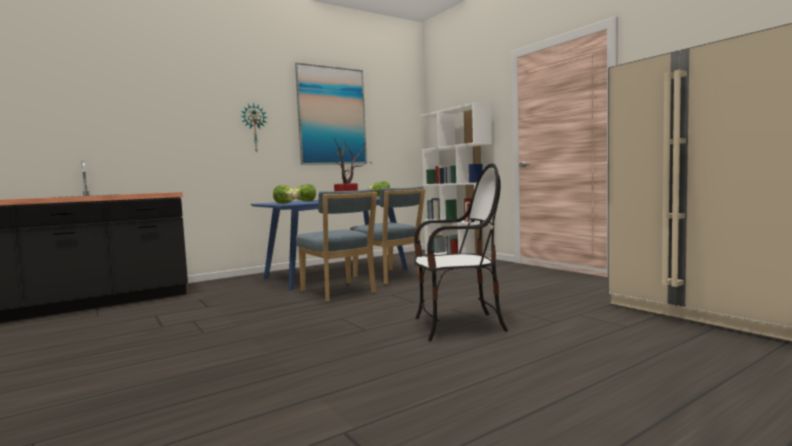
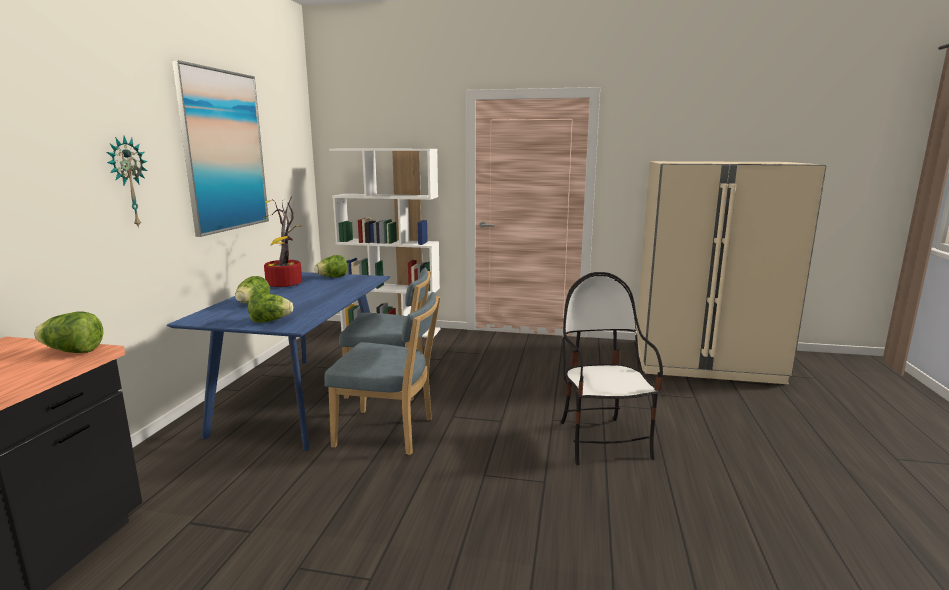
camera: 45 degrees left, 10 degrees up
(165, 192) = (73, 351): none -> lettuce
(458, 326) = (602, 441): chair -> chair turned 45 degrees counterclockwise

